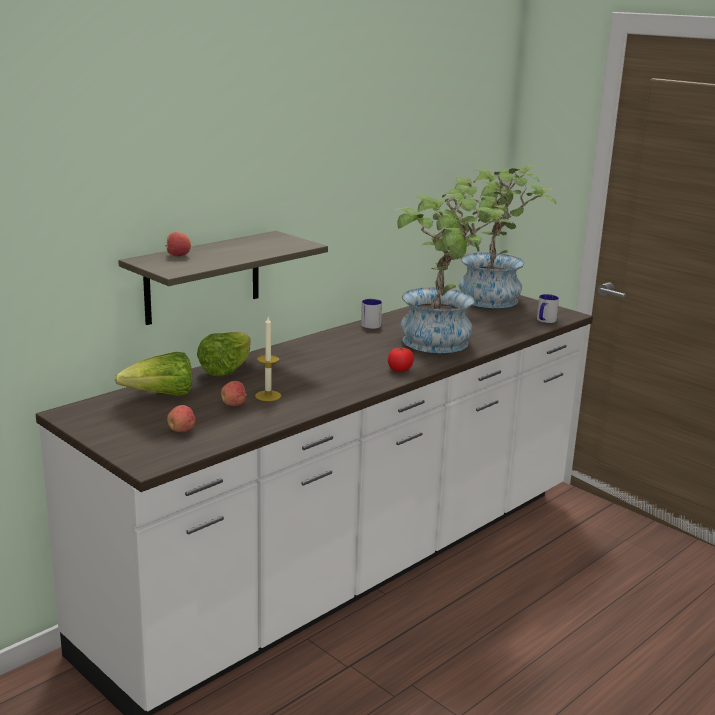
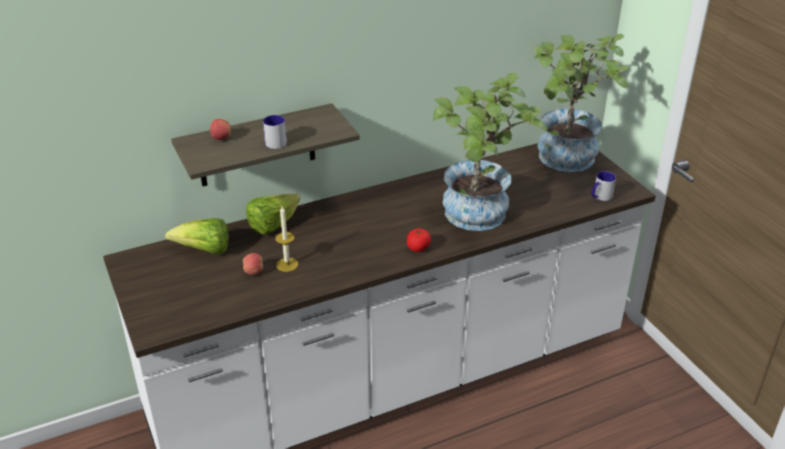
camera: 20 degrees right, 15 degrees up
(182, 430) = (197, 297): apple -> none
(370, 324) = (431, 179): mug -> mug (277, 141)

